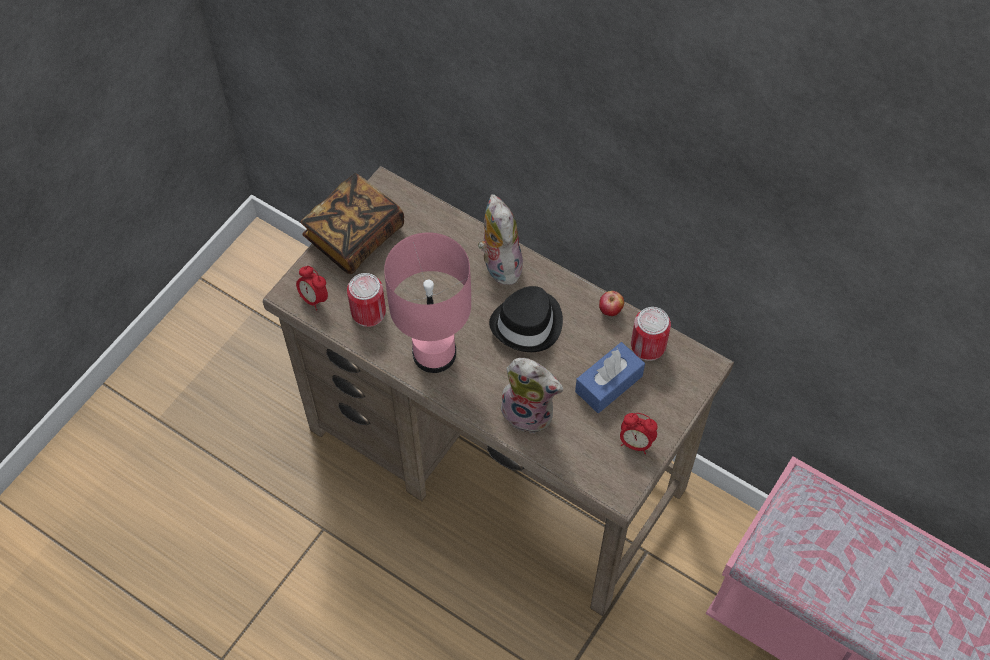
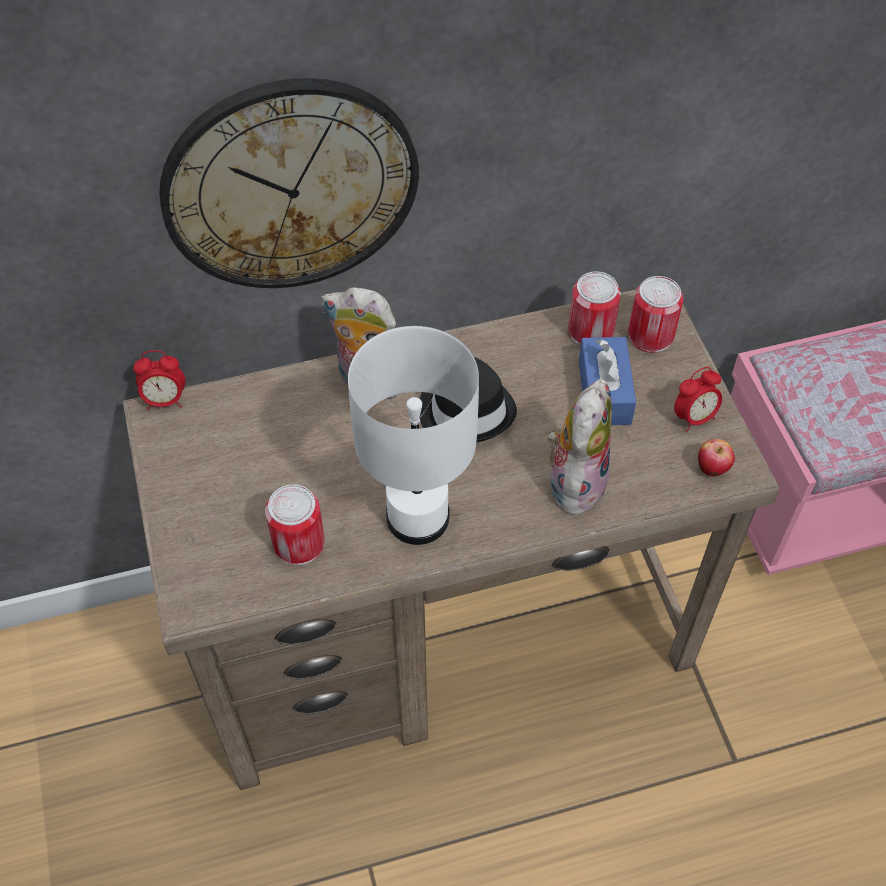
camera: 50 degrees left, 5 degrees down
(314, 298) = (222, 585): alarm clock -> alarm clock (165, 400)
(354, 236) = (185, 487): book -> none
(434, 355) = (418, 519): pink table lamp -> white table lamp
(498, 121) = (290, 186): none -> wall clock
(530, 412) = (574, 481): plush toy -> plush toy turned 45 degrees counterclockwise
(610, 311) = (520, 332): apple -> apple (712, 469)
(677, 379) = (650, 335): none -> can

